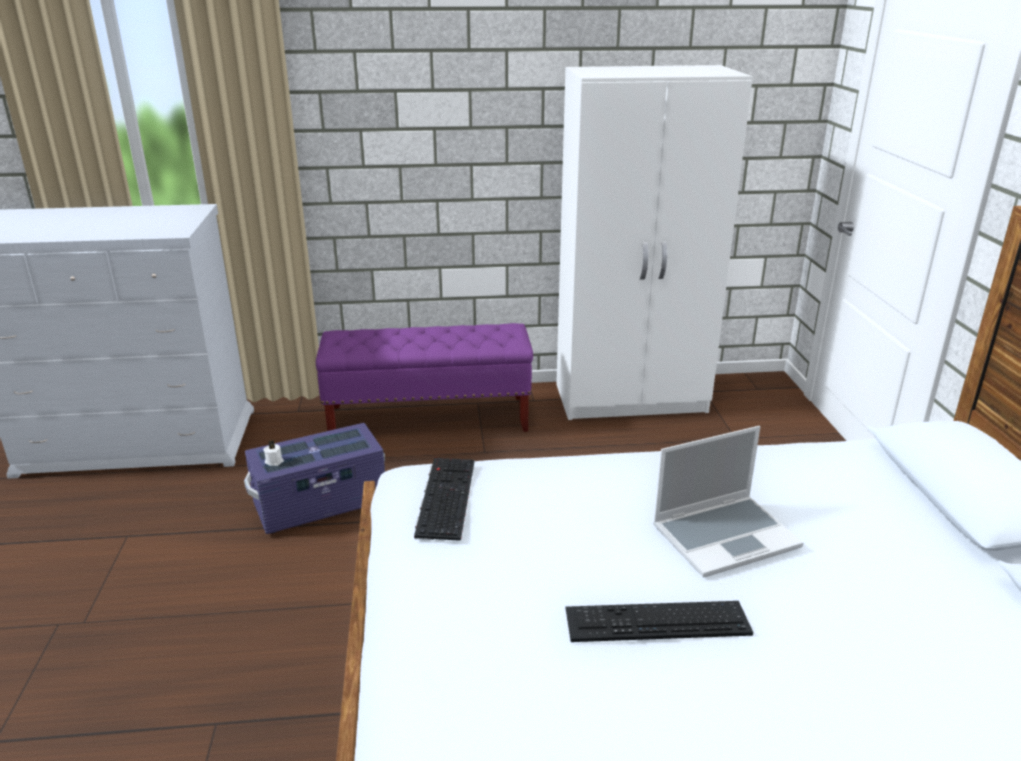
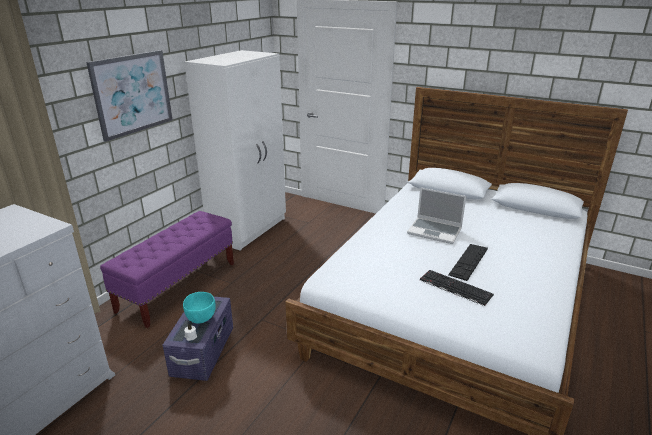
camera: 55 degrees left, 0 degrees up
(318, 450) = (201, 318): none -> turquoise bowl
(444, 496) = (353, 274): keyboard -> keyboard (454, 287)
(452, 103) = (132, 94): none -> picture
(725, 536) = (435, 231): laptop -> laptop turned 105 degrees clockwise

